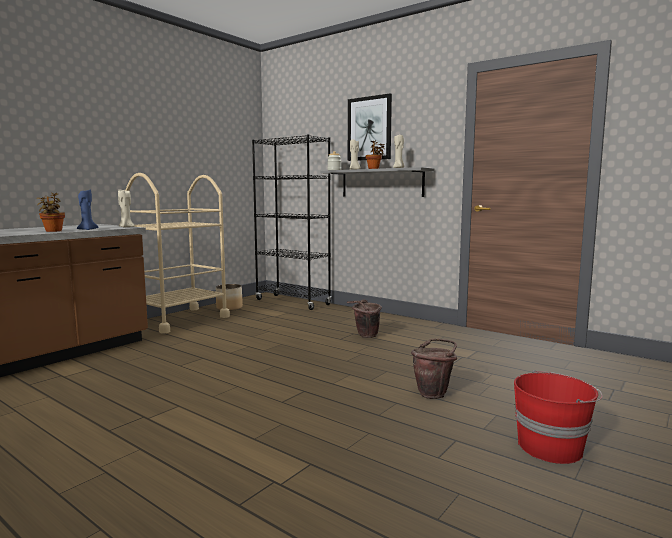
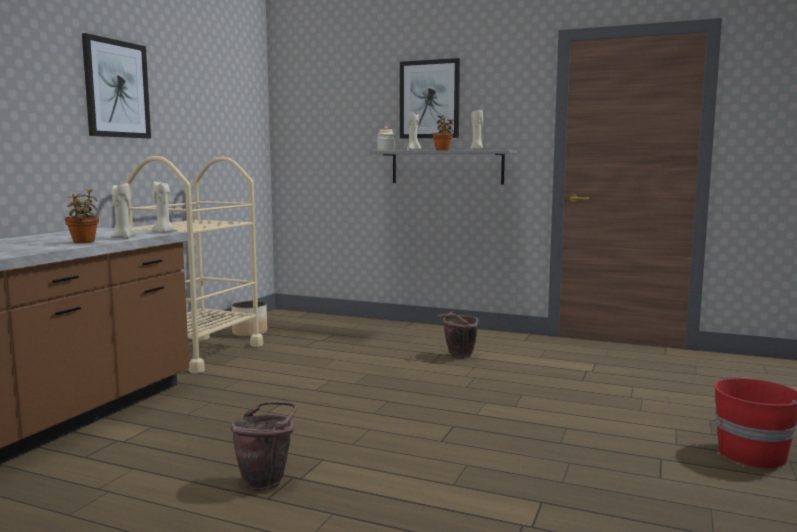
camera: 15 degrees left, 0 degrees up
(87, 229) = (122, 238): blue candle -> beige candle
(120, 125) = (116, 89): none -> picture
(293, 302) = (326, 320): black bookcase -> none
(434, 393) = (595, 414): brown bucket -> brown bucket (267, 481)

